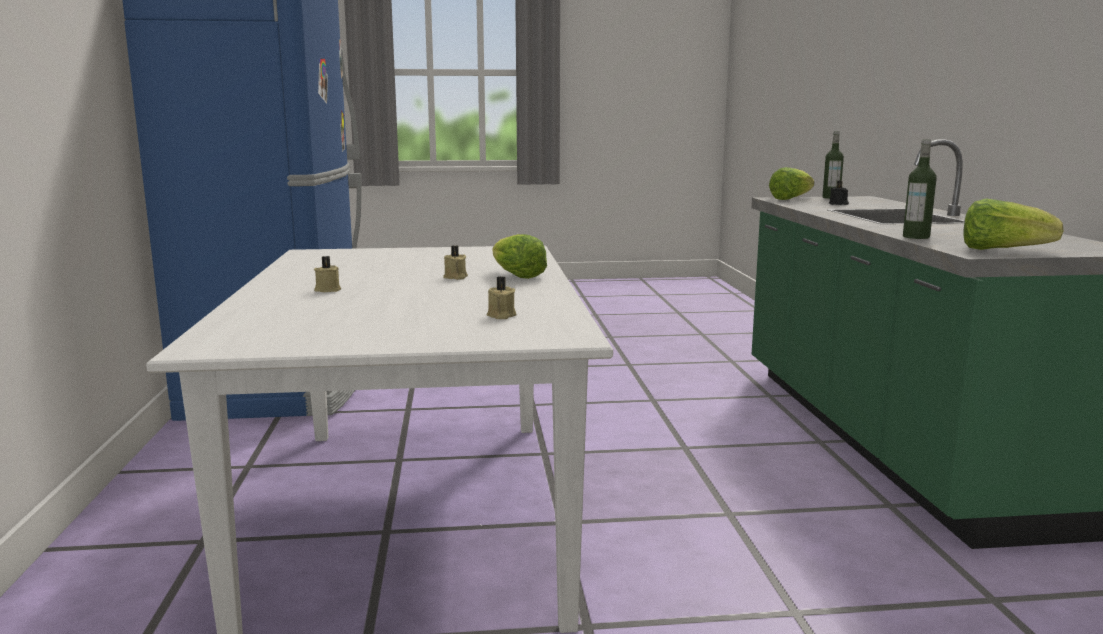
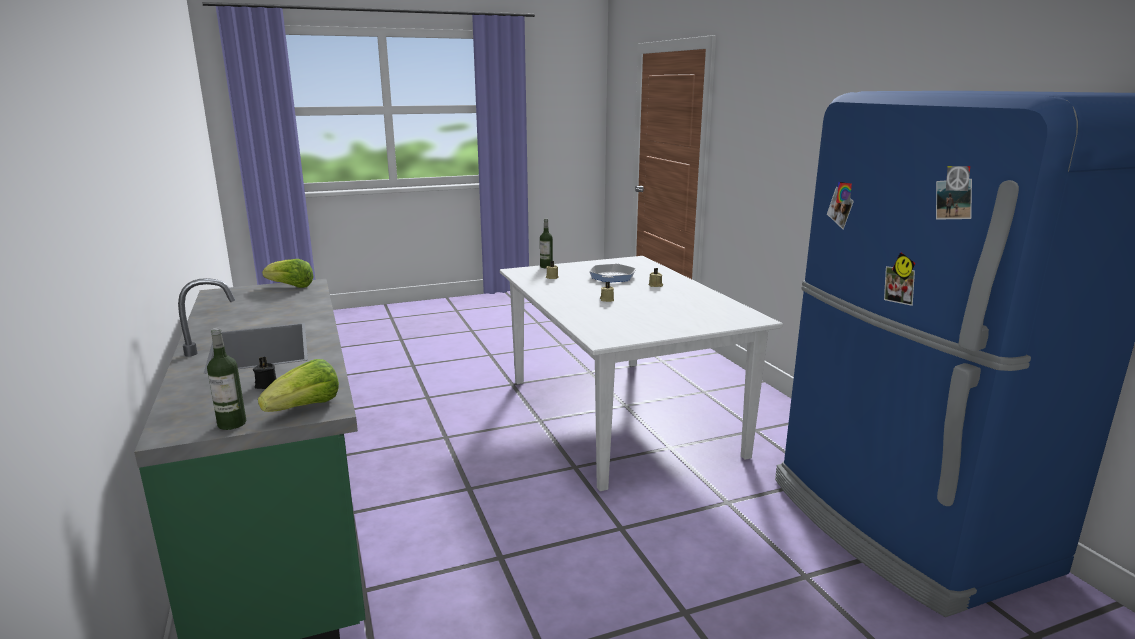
camera: 165 degrees right, 5 degrees up
(372, 308) = (612, 277): none -> frying pan
(516, 276) = (573, 304): lettuce -> none
(916, 237) = (314, 300): bottle -> bottle (546, 266)

